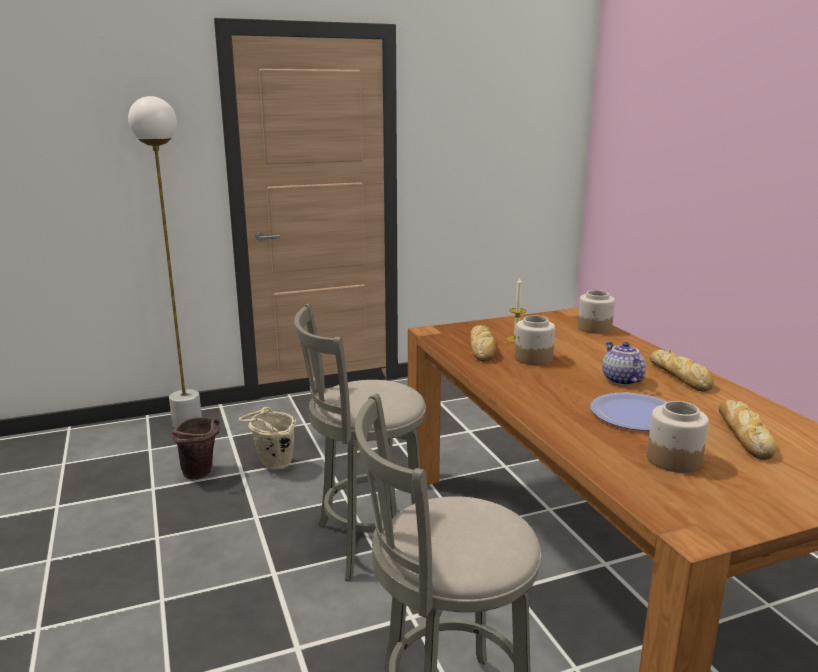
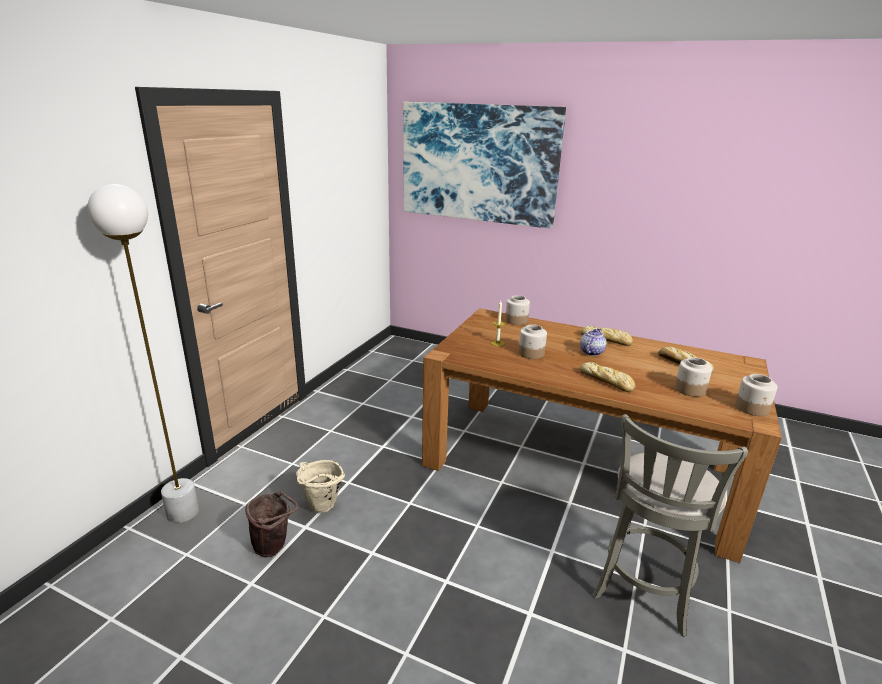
camera: 45 degrees left, 5 degrees up
(366, 543) = (466, 524): grey stool -> none
(482, 349) = (496, 357): bread -> bread (607, 381)
(620, 380) = (591, 352): teapot -> teapot turned 90 degrees clockwise
(635, 414) = (633, 370): plate -> none
(679, 117) = (478, 163): none -> picture
(732, 517) = (752, 408): none -> jar

